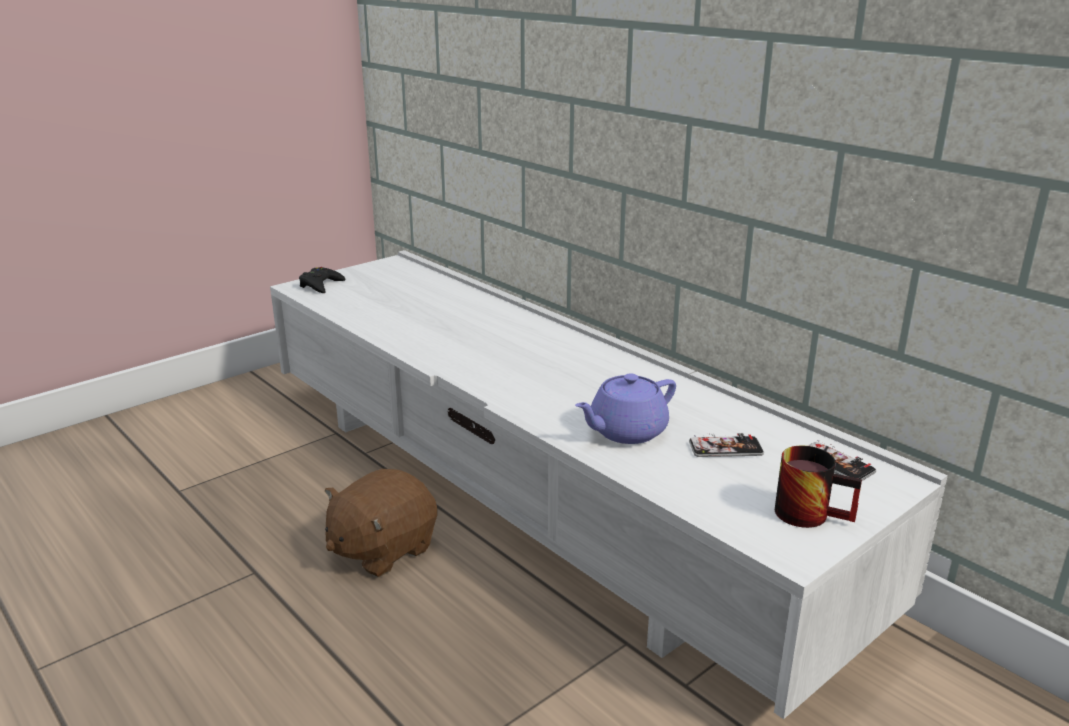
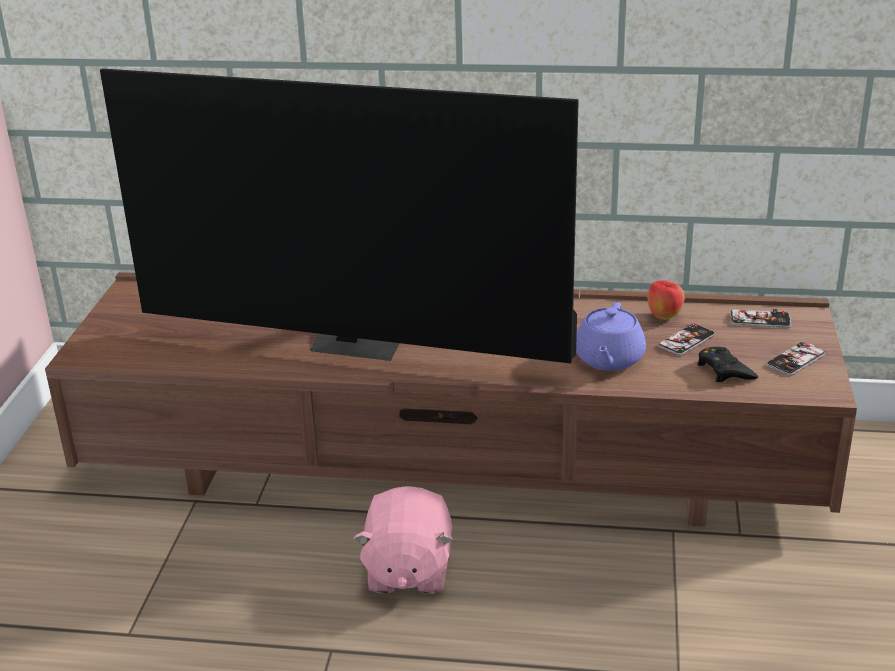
camera: 40 degrees left, 5 degrees up
(321, 285) = (102, 344): black game controller -> black game controller (724, 370)
(382, 549) = (407, 571): brown plush toy -> pink plush toy
(466, 342) = (360, 341): none -> television
(536, 488) = (452, 456): white tv stand -> brown tv stand
(739, 421) = (663, 316): none -> apple
(811, 512) = (795, 360): mug -> phone

